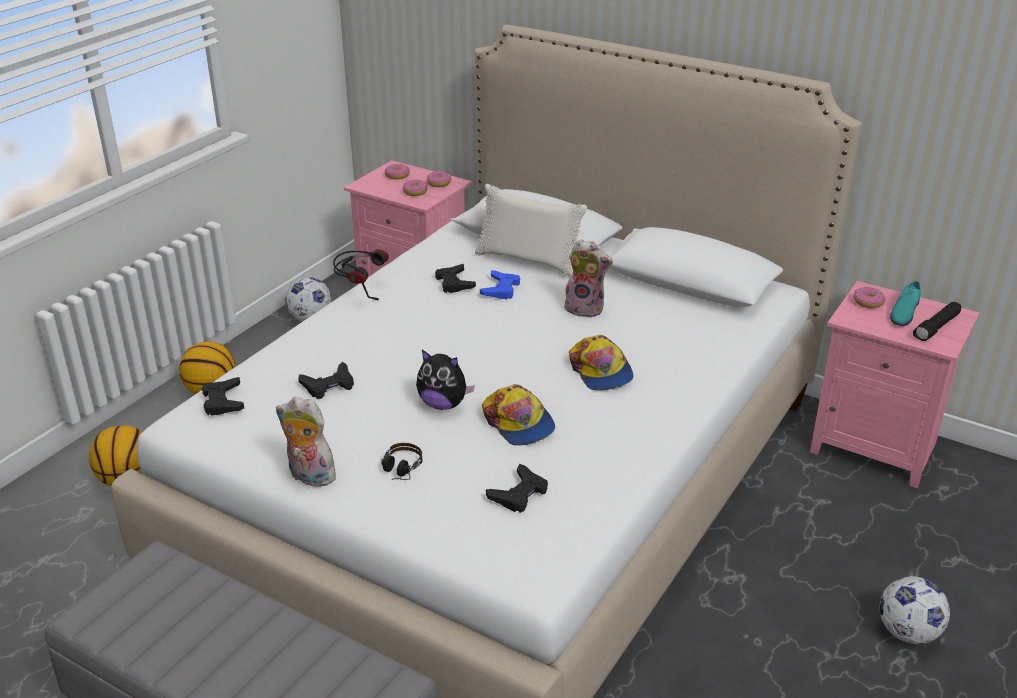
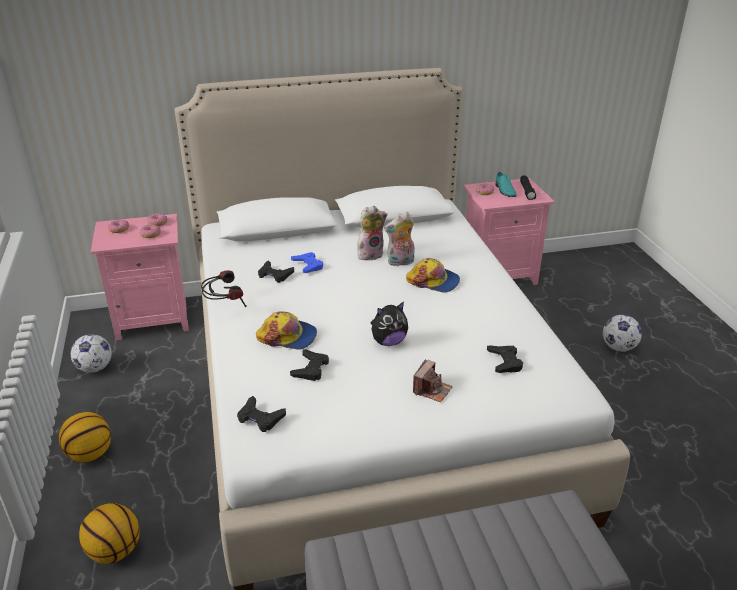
camera: 45 degrees left, 0 degrees up
(309, 477) = (390, 425): plush toy -> plush toy (400, 262)
(399, 472) = (432, 390): headphones -> camera
(518, 423) = (442, 328): cap -> cap (288, 336)
(528, 261) = (295, 243): white pillow -> none

